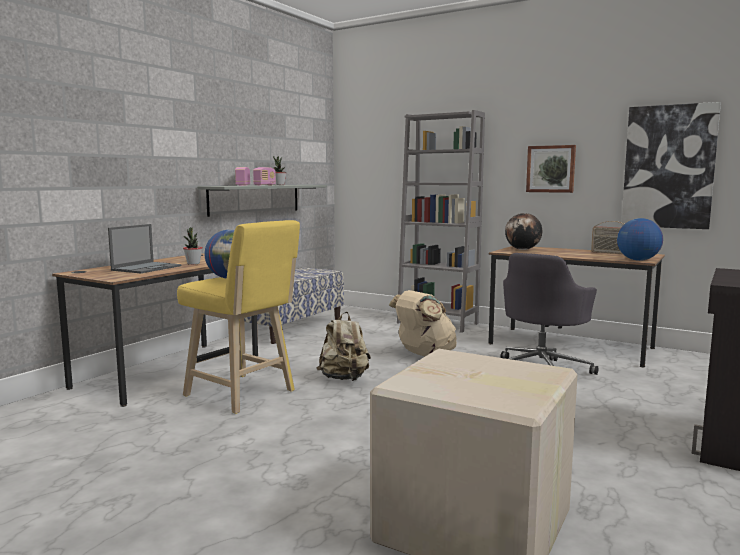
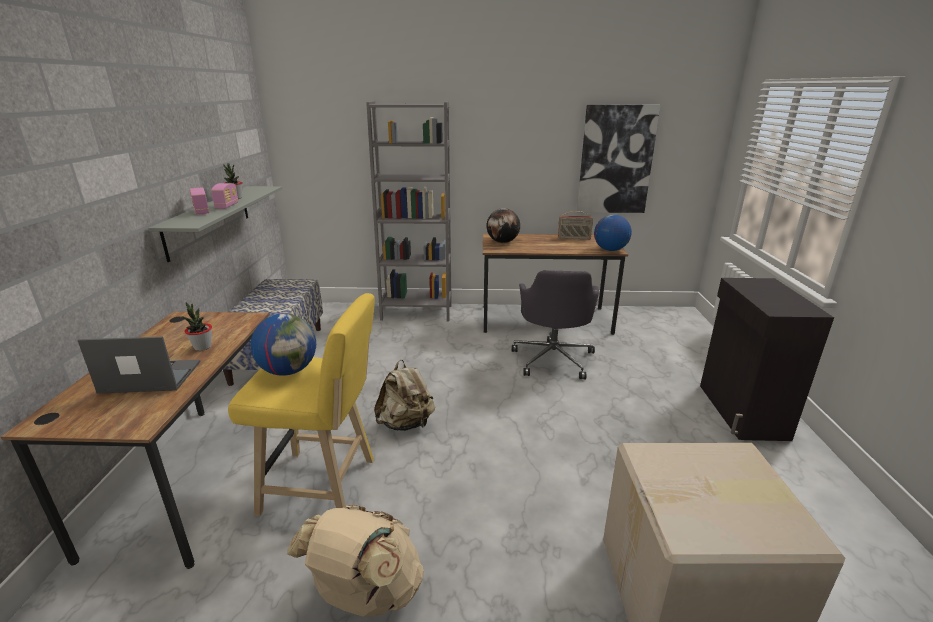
camera: 30 degrees left, 15 degrees up
(147, 268) = (150, 377): laptop -> laptop turned 90 degrees counterclockwise
(424, 354) = (445, 363): beige backpack -> beige backpack (366, 594)
(551, 169) = (515, 160): picture -> none

